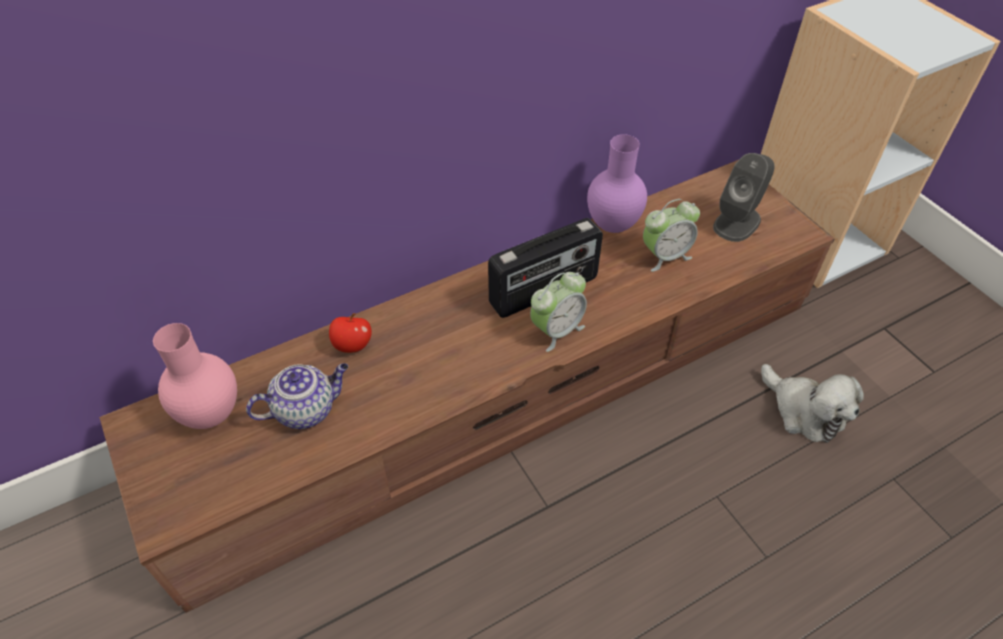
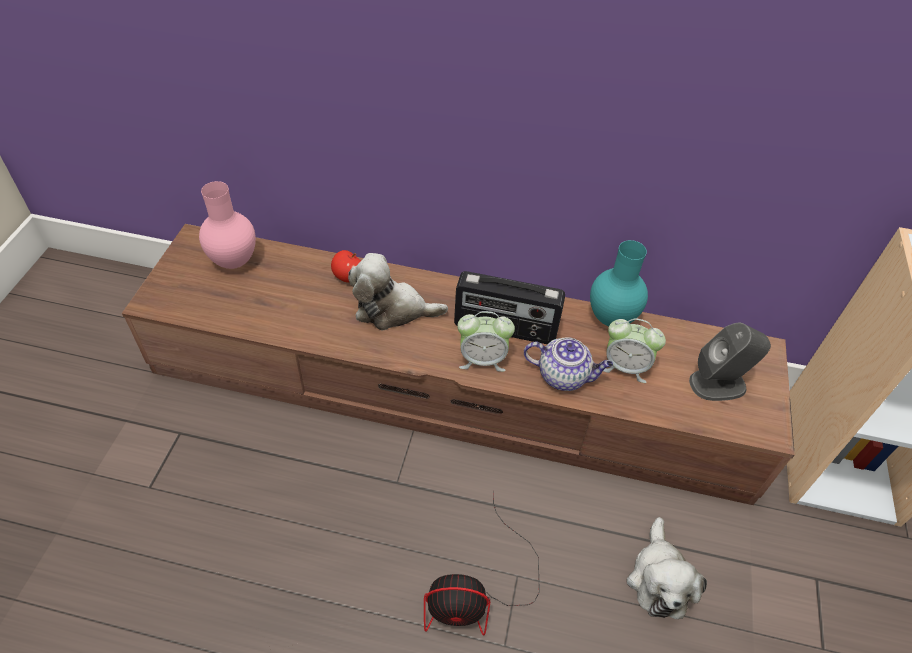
camera: 40 degrees right, 0 degrees up
(306, 409) = (282, 295): teapot -> teapot (564, 376)
(429, 345) = (392, 309): none -> plush toy
(614, 225) = (612, 319): purple vase -> turquoise vase
(706, 536) = (477, 593): none -> fan

